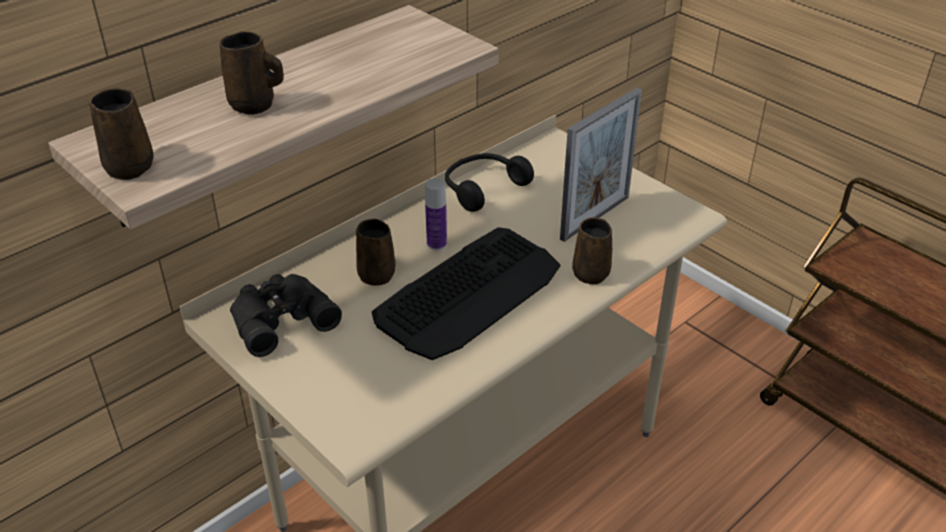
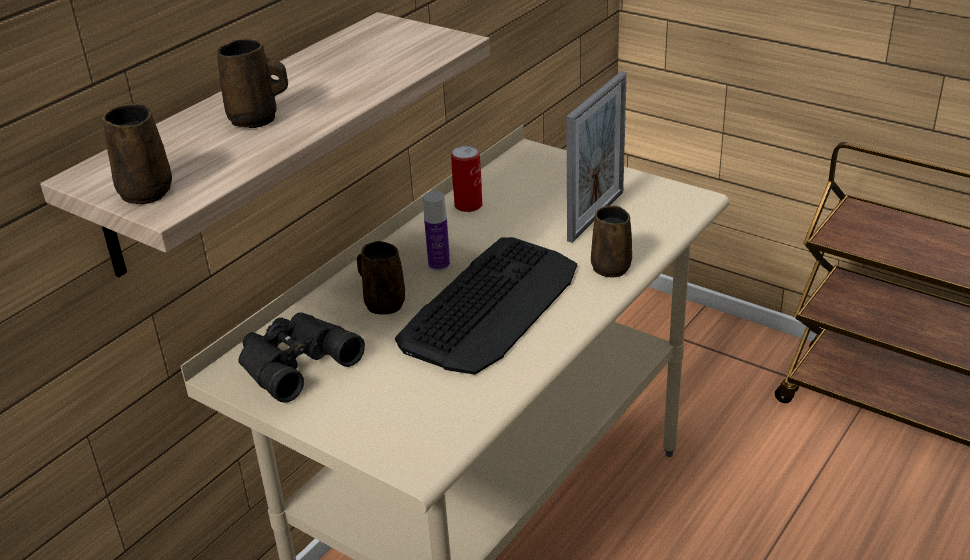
camera: 10 degrees left, 5 degrees down
(482, 188) = (468, 205): black headphones -> can

